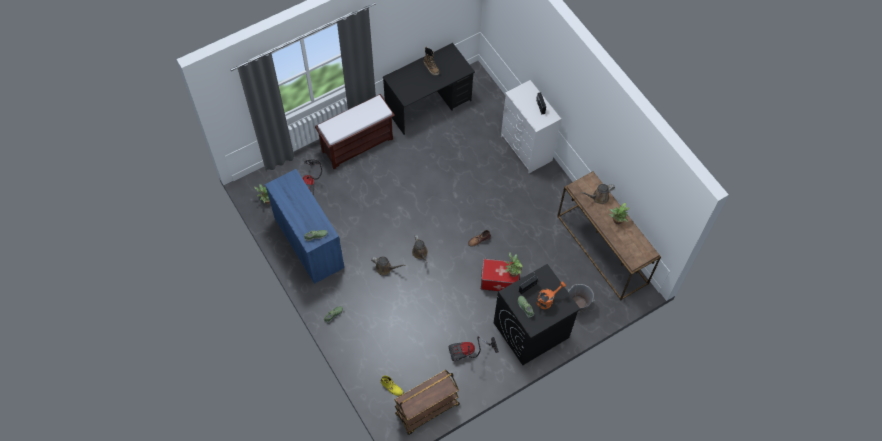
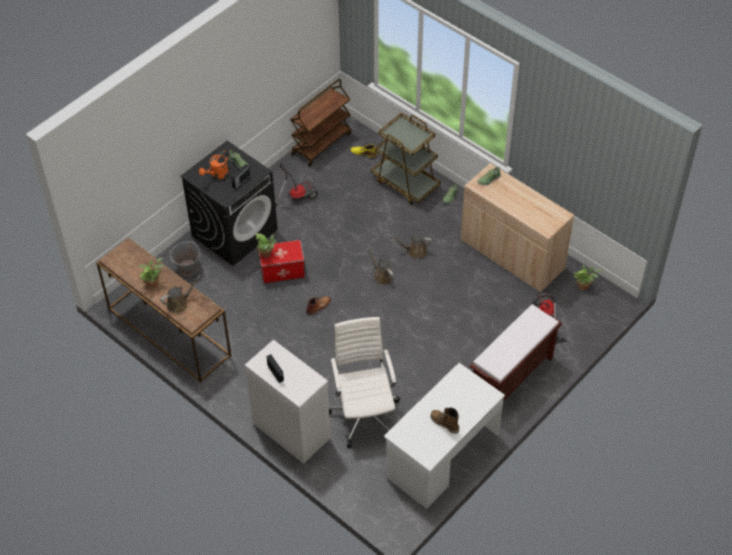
camera: 165 degrees right, 10 degrees down
(309, 243) = (512, 255): blue cabinet -> beige cabinet
(366, 341) = (405, 183): none -> brown cart
(428, 105) = (442, 456): black desk -> white desk
(471, 147) = (364, 413): none -> white office chair

